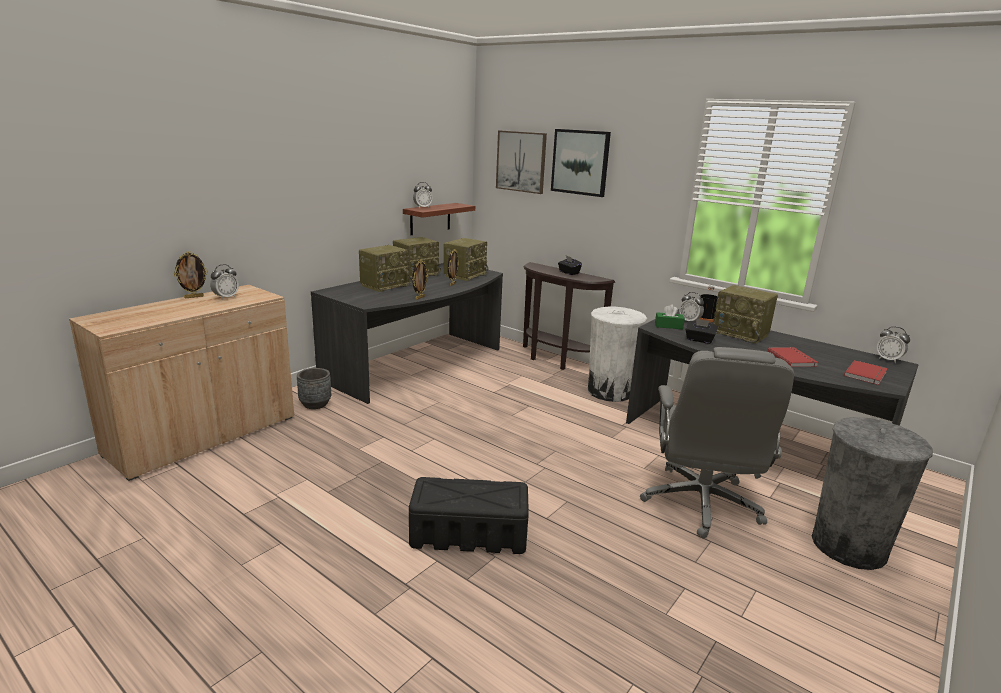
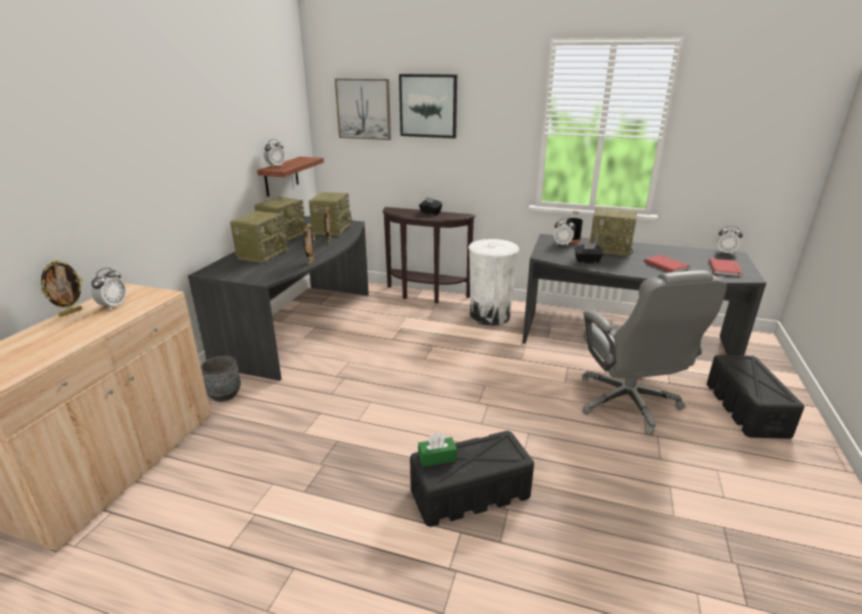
camera: 20 degrees left, 5 degrees up
(668, 326) = (552, 252): green tissue box -> green tissue box (437, 457)
(849, 546) = (746, 410): grey trash can -> black storage box

